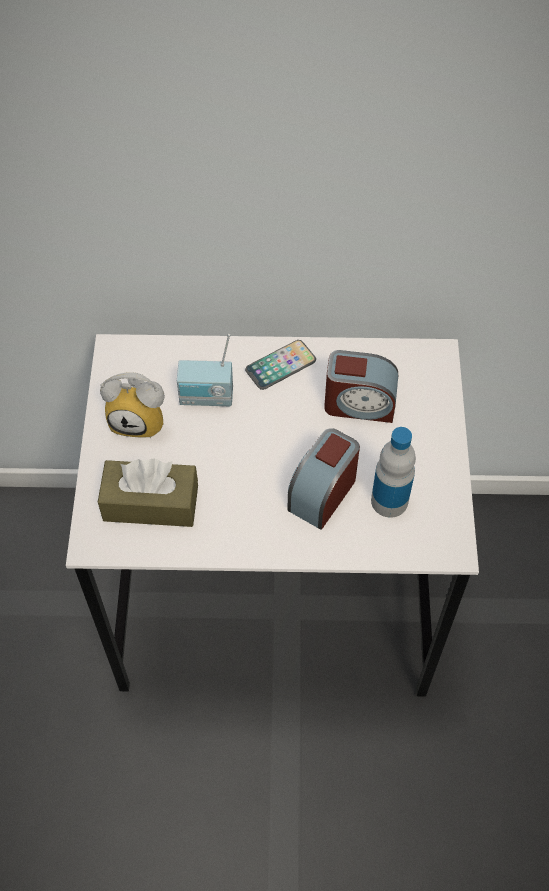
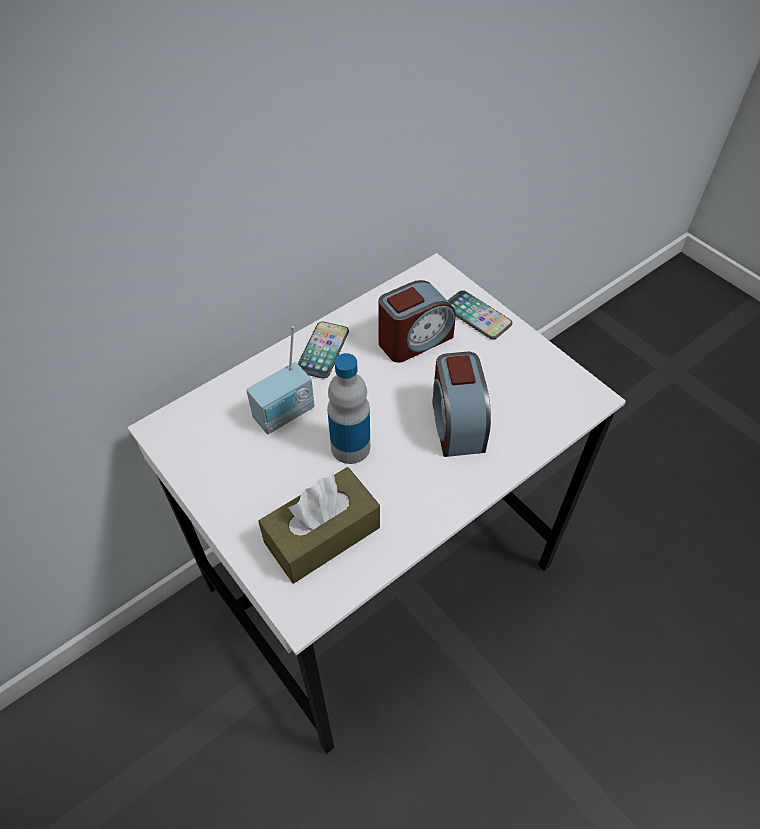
camera: 40 degrees left, 5 degrees down
(140, 419) = (242, 471): alarm clock -> none
(389, 501) = (511, 394): bottle -> bottle (350, 447)
(432, 417) = (477, 316): none -> phone

